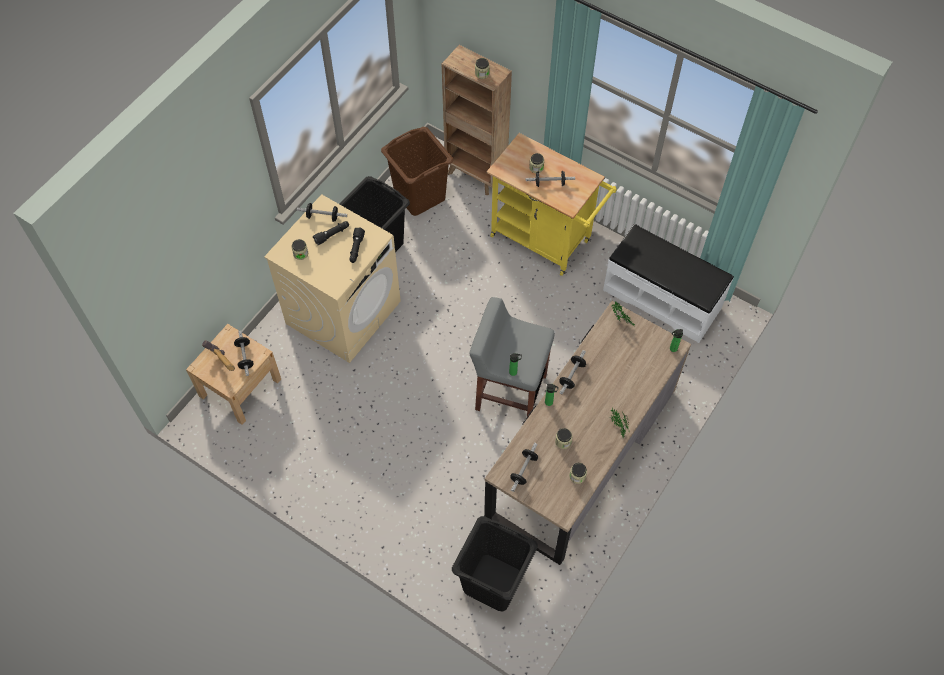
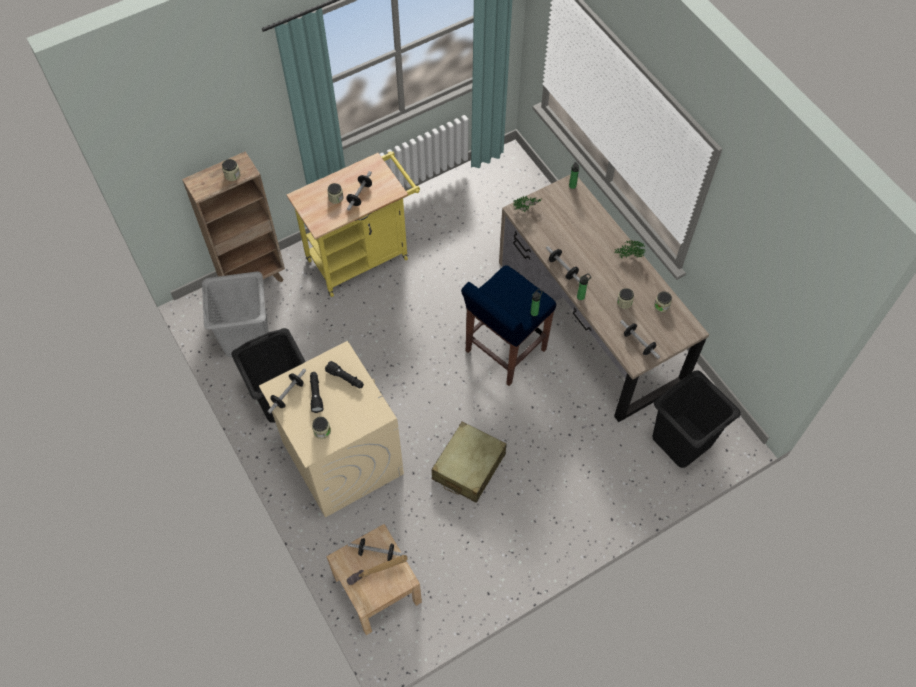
camera: 65 degrees left, 0 degrees up
(379, 410) = (468, 467): none -> beige suitcase
(420, 195) = (246, 336): brown laundry basket -> grey laundry basket
(509, 392) = (504, 351): grey stool -> blue stool
(662, 298) = (472, 197): white bench -> none

